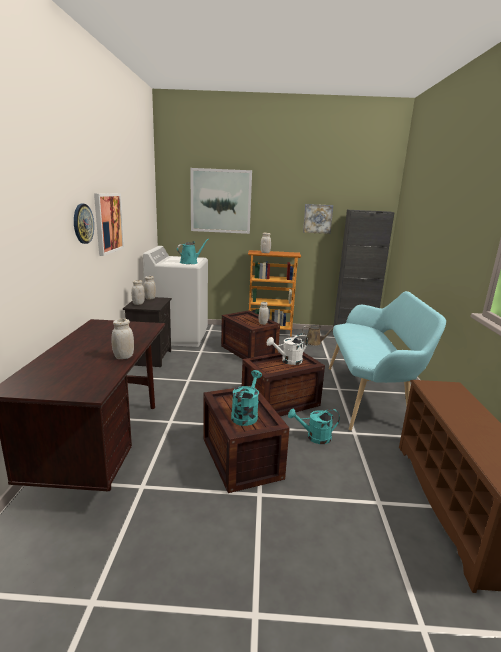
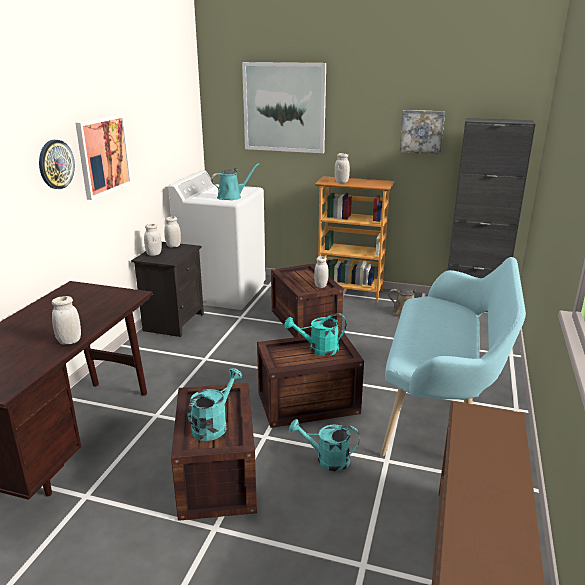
camera: 15 degrees right, 5 degrees up
(288, 361) = (318, 350): white watering can -> turquoise watering can

